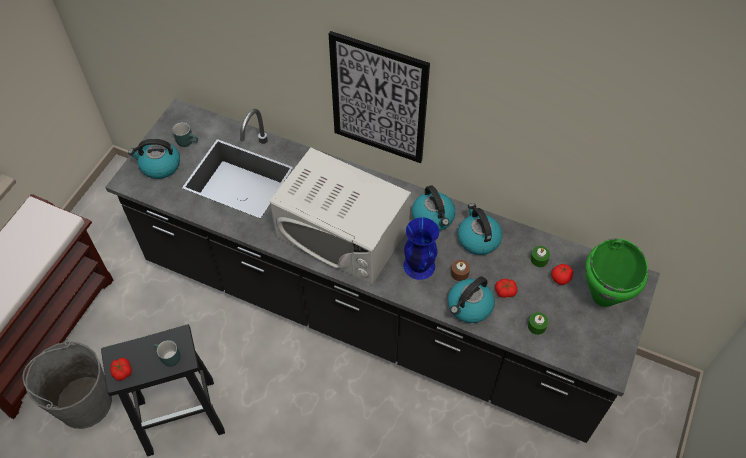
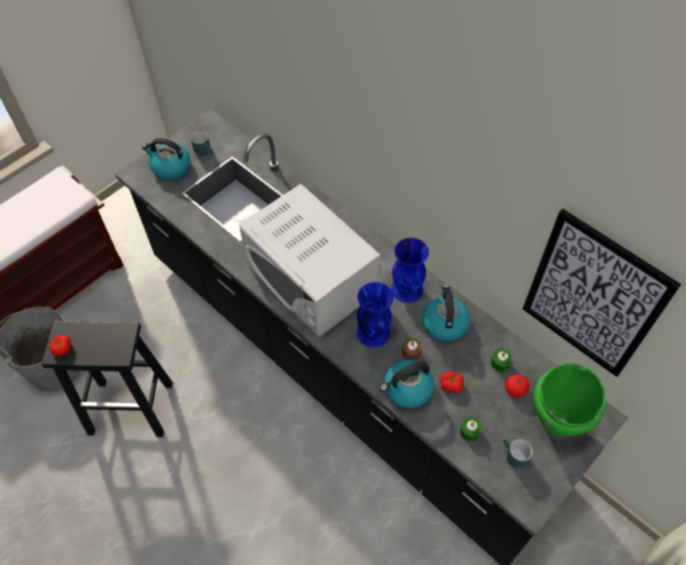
camera: 20 degrees right, 0 degrees up
(168, 358) = (107, 348): turquoise mug -> turquoise mug (512, 457)
(379, 99) = (377, 151): picture -> picture (592, 296)
(433, 218) = (407, 288): kettle -> blue vase

